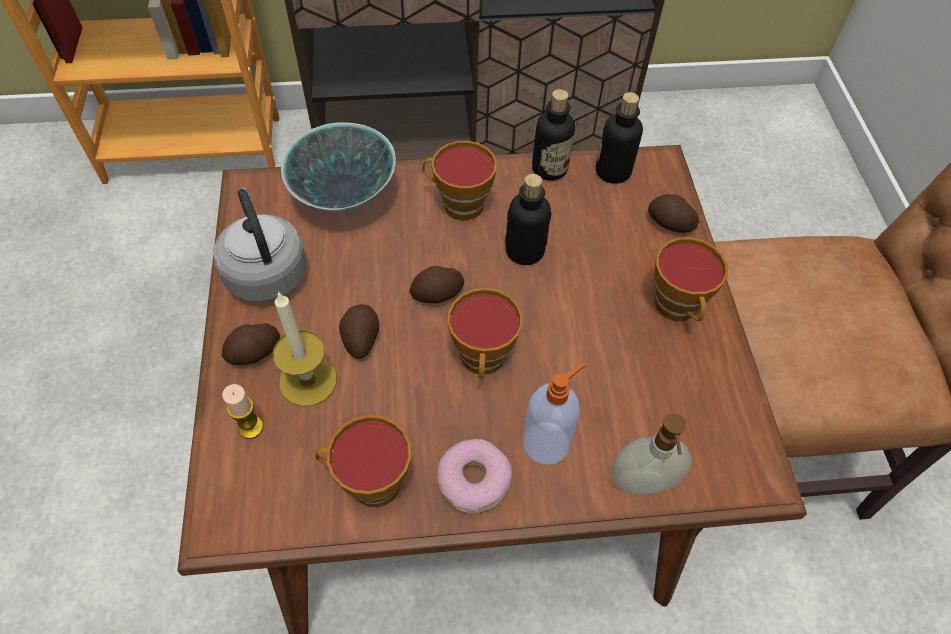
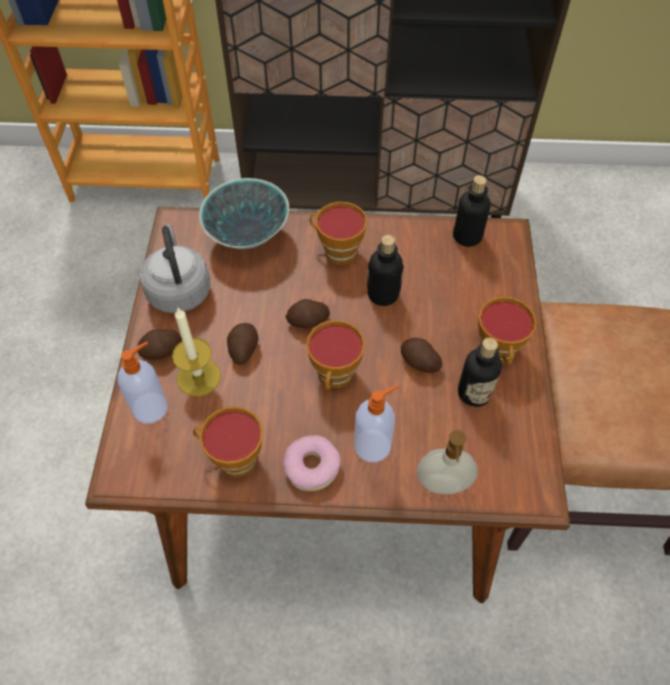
camera: 10 degrees right, 0 degrees up
(251, 427) = (151, 407): candle -> soap dispenser
(549, 169) = (415, 229): bottle -> bottle (474, 393)
(669, 224) = (505, 284): potato -> potato (419, 362)

